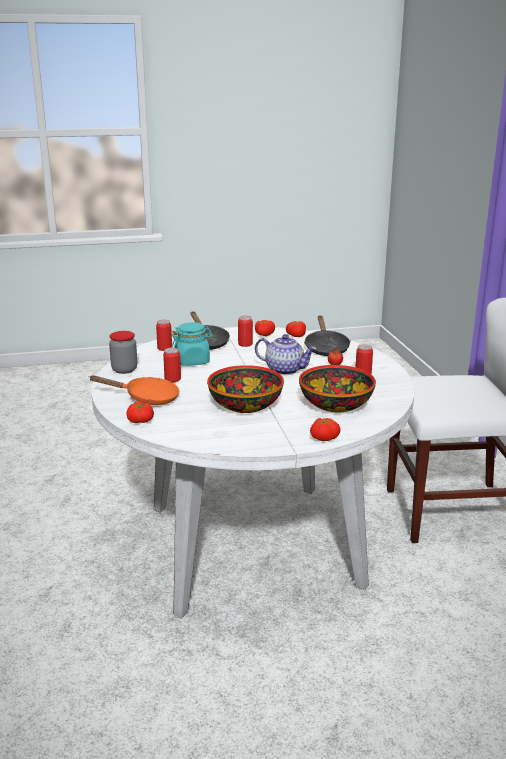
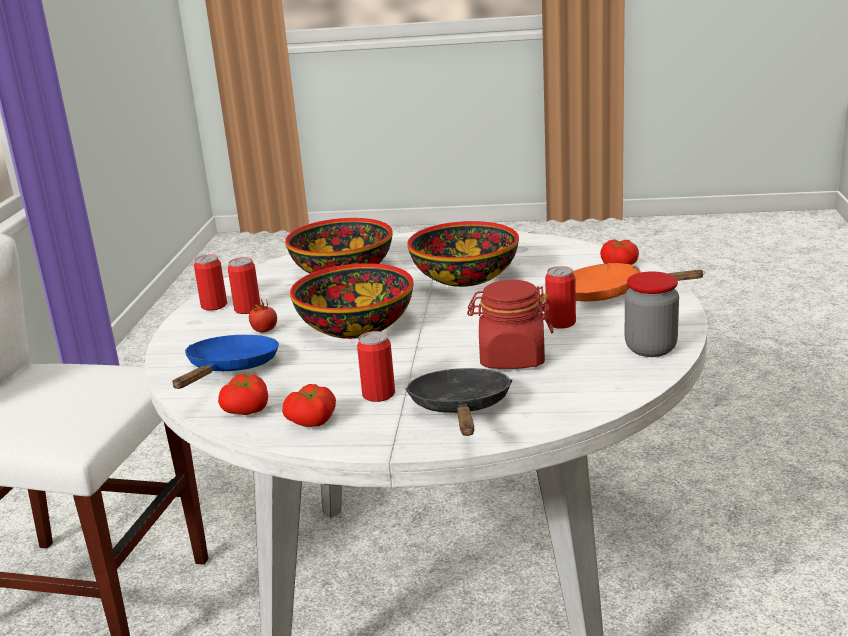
camera: 160 degrees left, 0 degrees up
(164, 348) = (562, 398): can -> can (214, 306)
(192, 361) = (511, 358): turquoise jar -> red jar
(285, 370) = (356, 327): teapot -> bowl
(323, 437) = (399, 240): tomato -> none
(326, 348) = (230, 370): black frying pan -> blue frying pan

